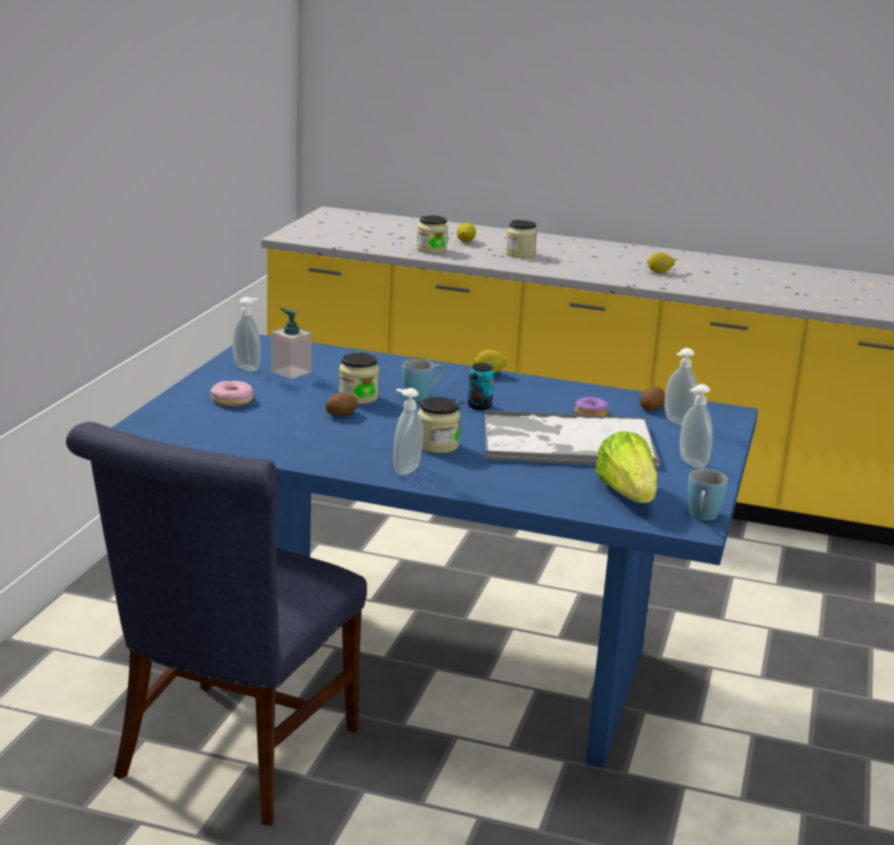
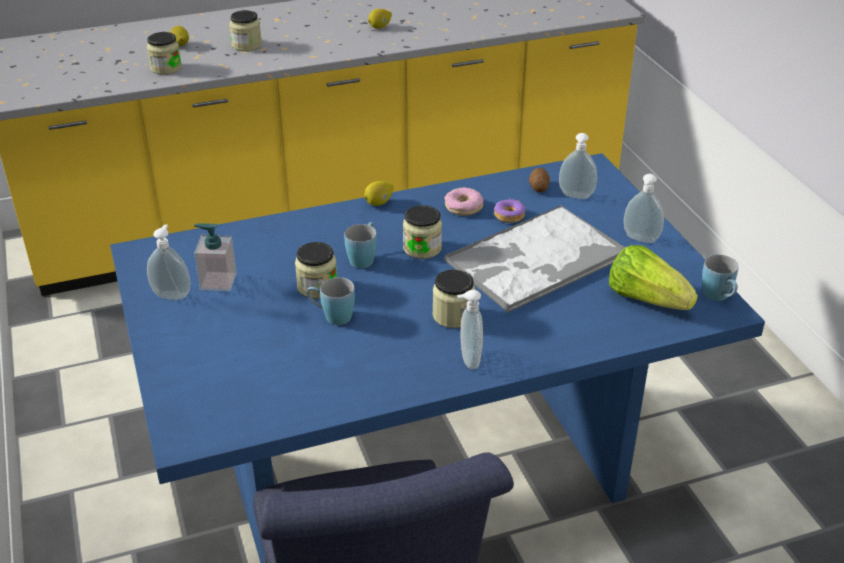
camera: 35 degrees left, 15 degrees up
(232, 400) = (216, 347): donut -> donut (463, 207)
(341, 414) = (332, 316): potato -> blue mug
(479, 406) = (422, 248): can -> jar

